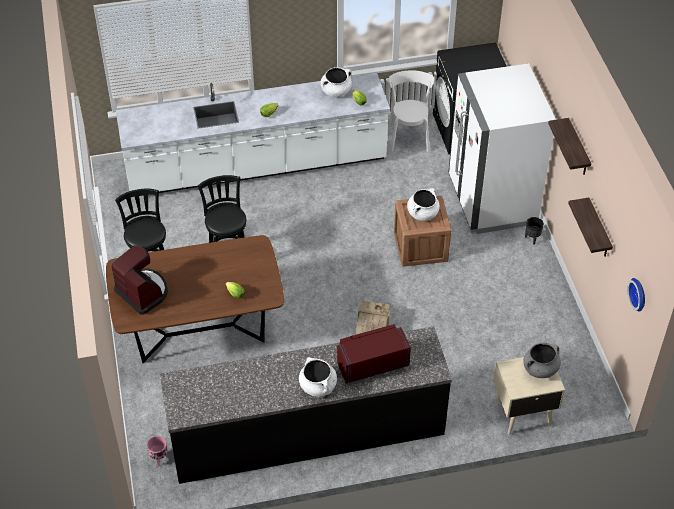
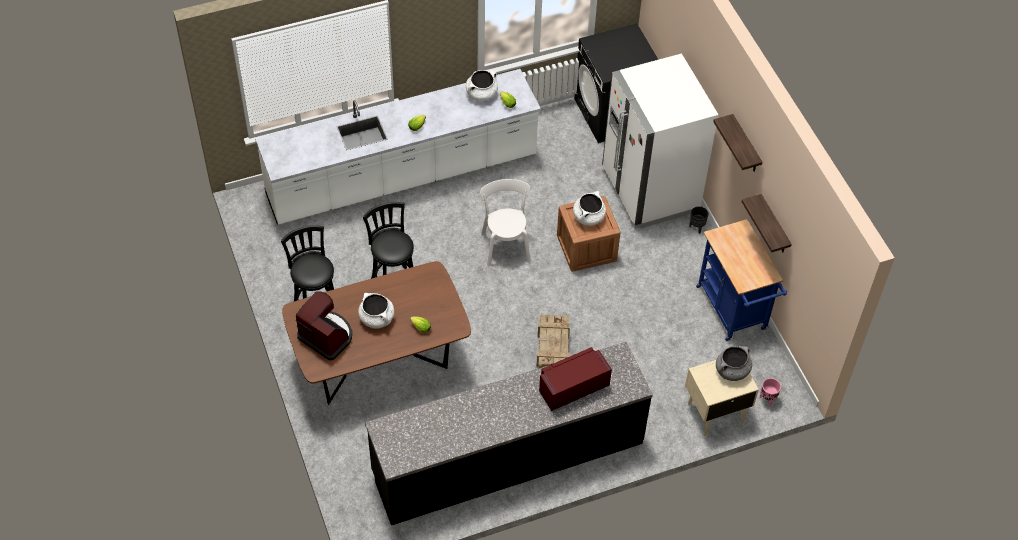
camera: 10 degrees left, 5 degrees up
(159, 459) = (366, 502): pink planter -> pink planter (767, 399)
(318, 386) = (524, 416): white cooking pot -> white cooking pot (377, 318)
(409, 136) = (554, 126): white chair -> white chair (505, 245)
(557, 320) = (733, 312): none -> blue cart
(639, 294) = (824, 292): wall clock -> none

